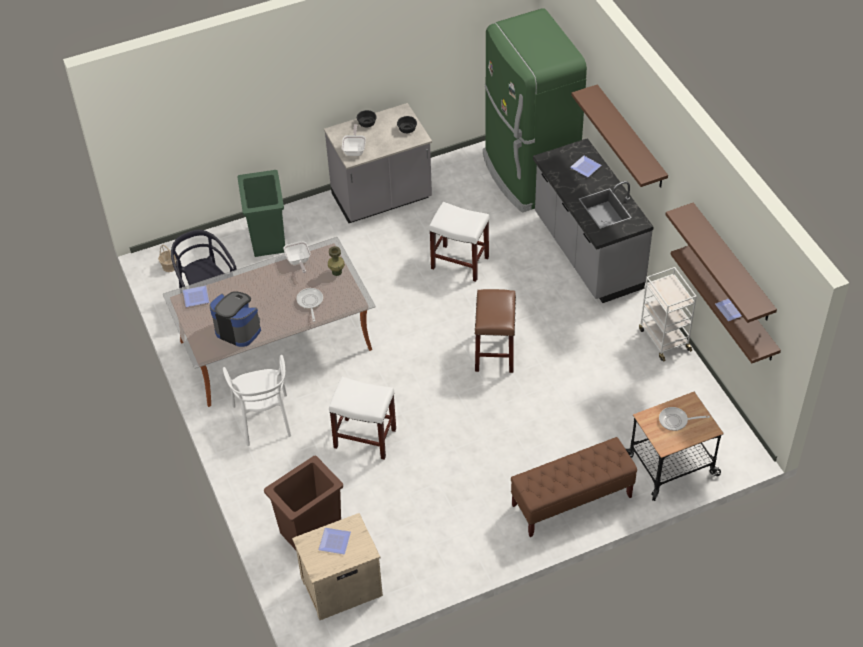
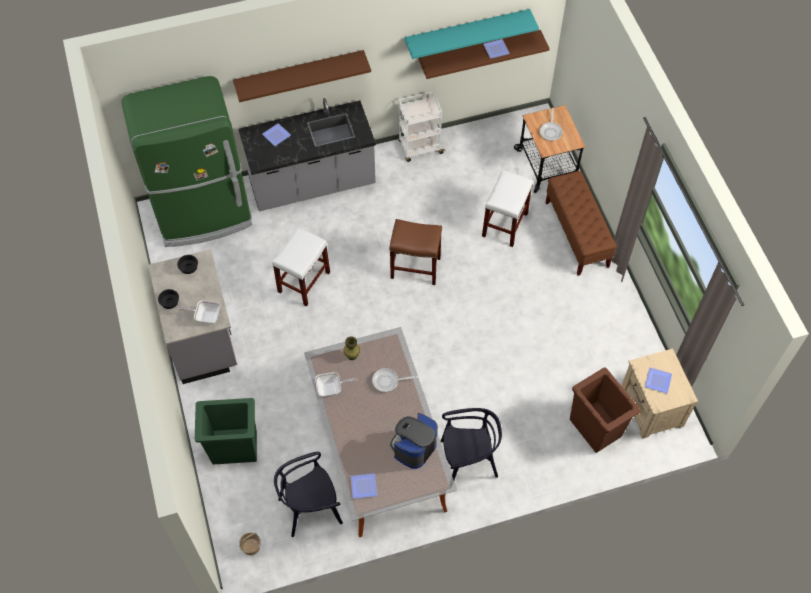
camera: 85 degrees left, 10 degrees up
(264, 419) = (468, 461): white chair -> black chair
(364, 438) = (499, 378): white stool -> white stool (505, 225)
(732, 263) = (467, 30): brown shelf -> turquoise shelf

